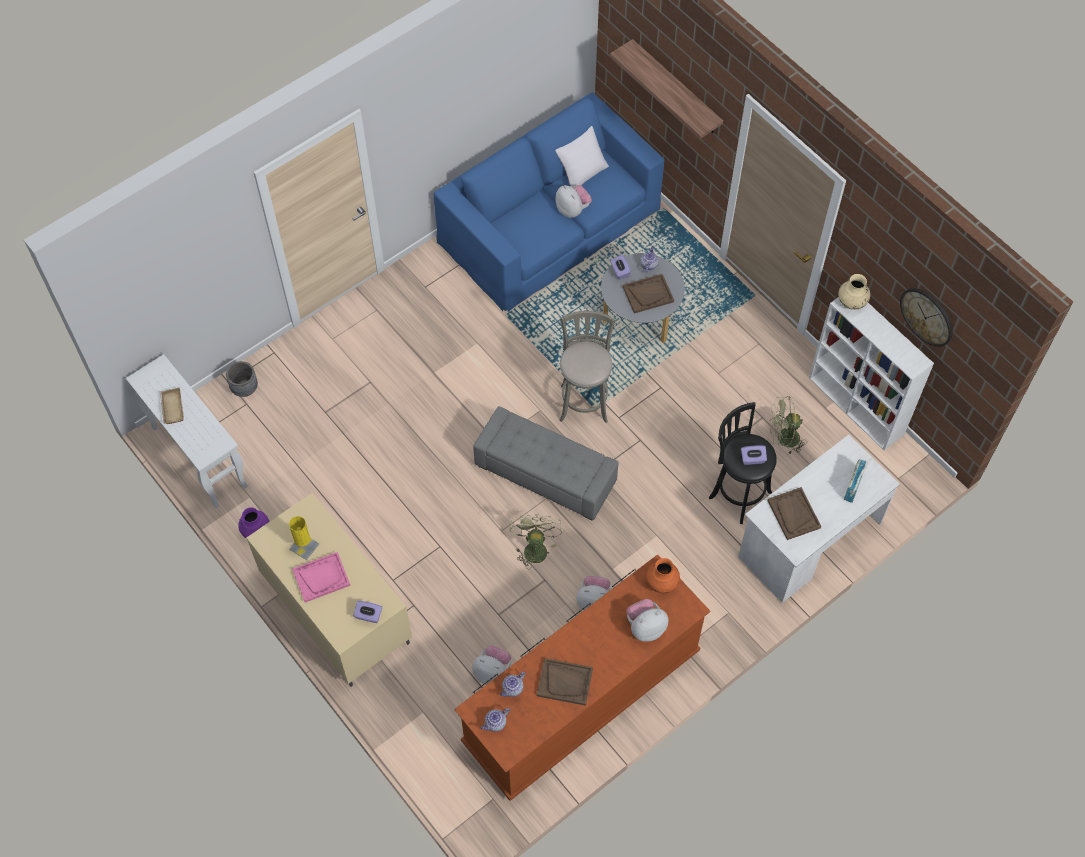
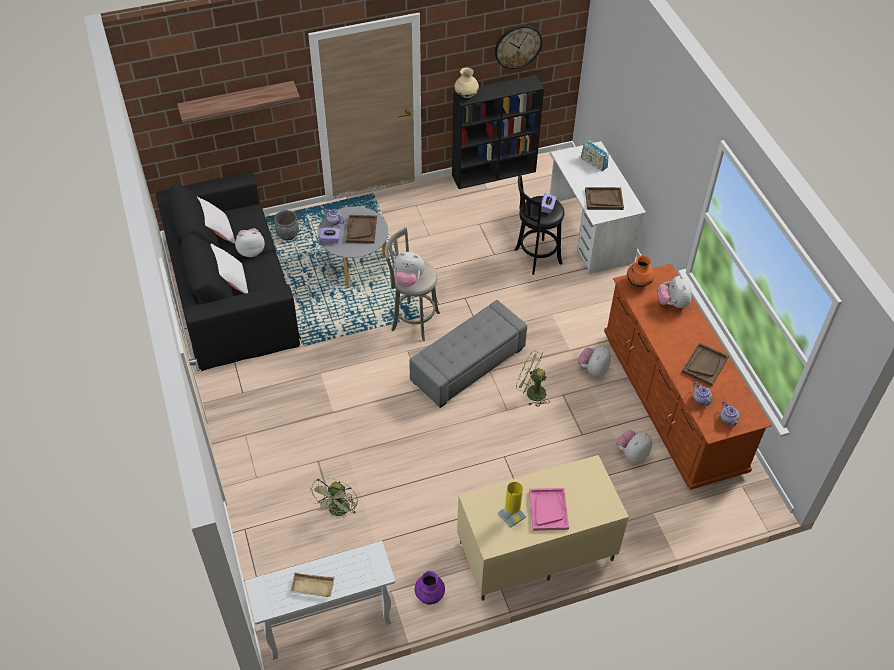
camera: 70 degrees left, 10 degrees down
(244, 388) = (271, 564): grey planter -> grey planter (288, 235)
(368, 615) = (598, 484): purple tissue box -> none
(521, 210) = (232, 281): none -> white pillow
(549, 223) = (231, 290): blue sofa -> black sofa
(574, 357) = (408, 279): none -> plush toy
(783, 439) = (502, 219): green fan -> green fan (338, 511)
(857, 406) = (494, 173): white bookcase -> black bookcase

